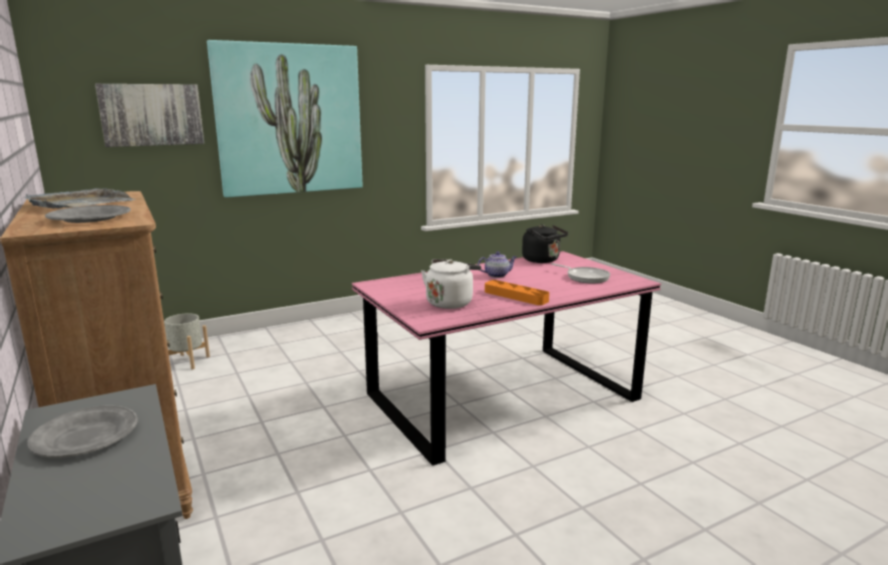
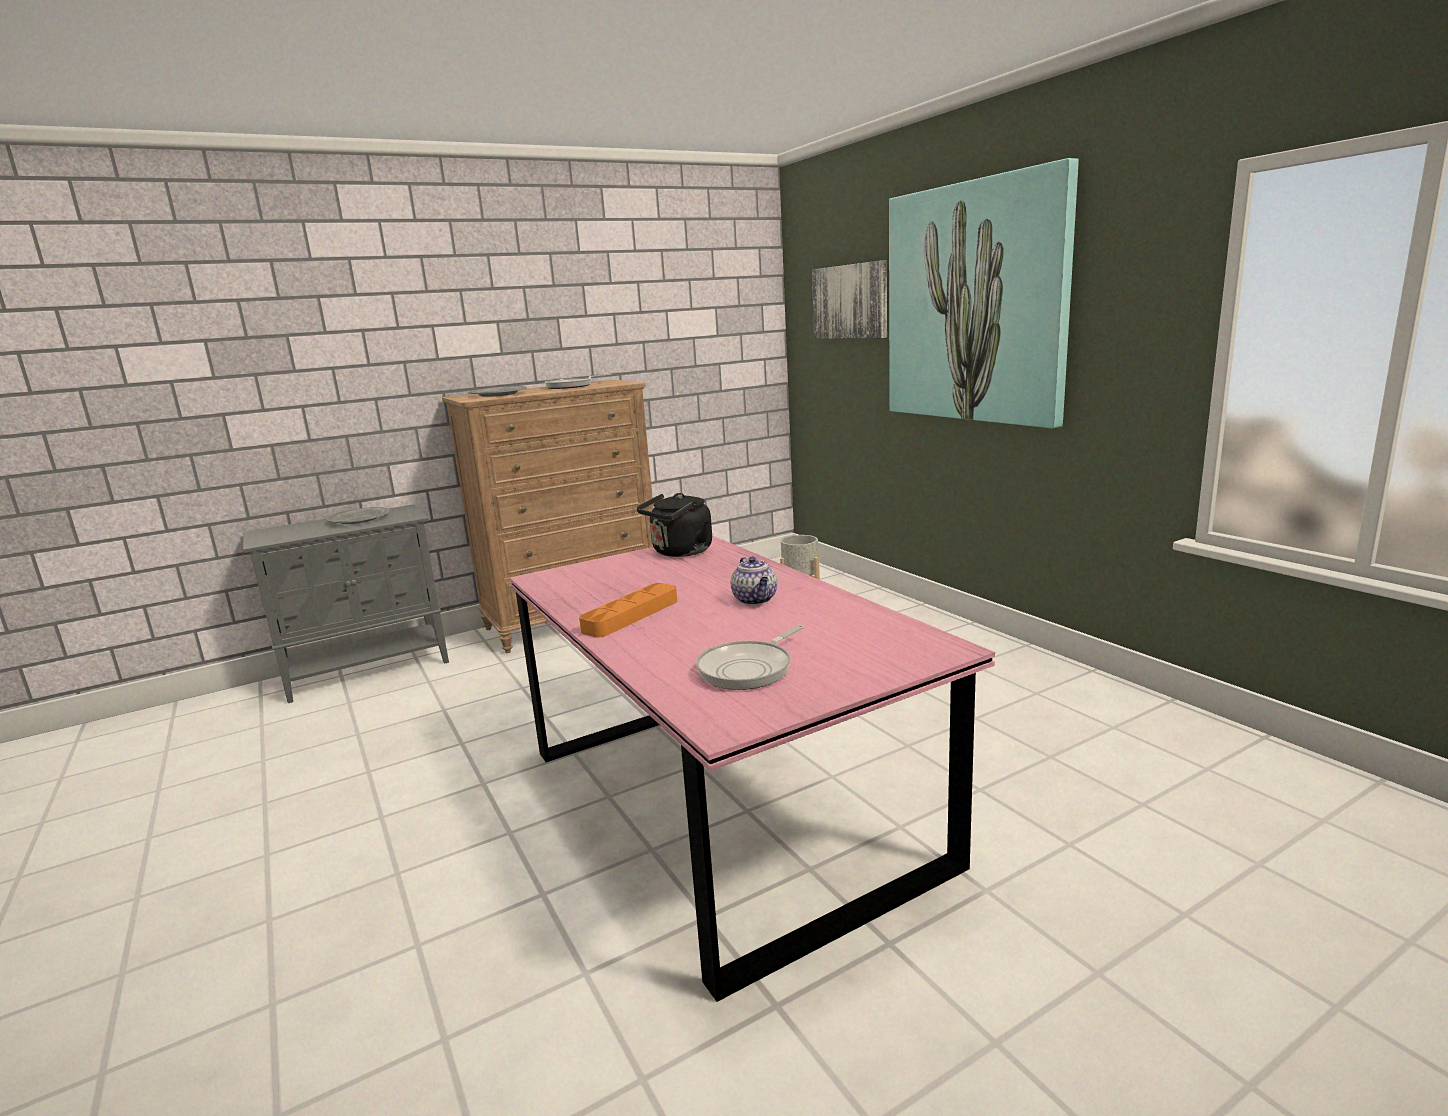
camera: 90 degrees right, 0 degrees up
(80, 203) = (572, 386): grey tray -> frying pan
(450, 302) = (611, 582): white kettle -> none
(543, 260) = (880, 631): black kettle -> black kettle (679, 552)

